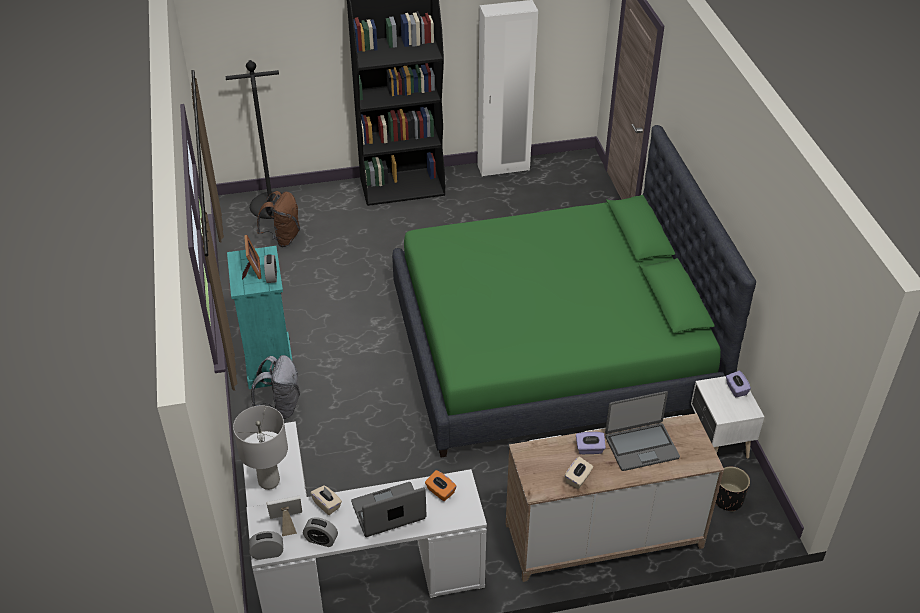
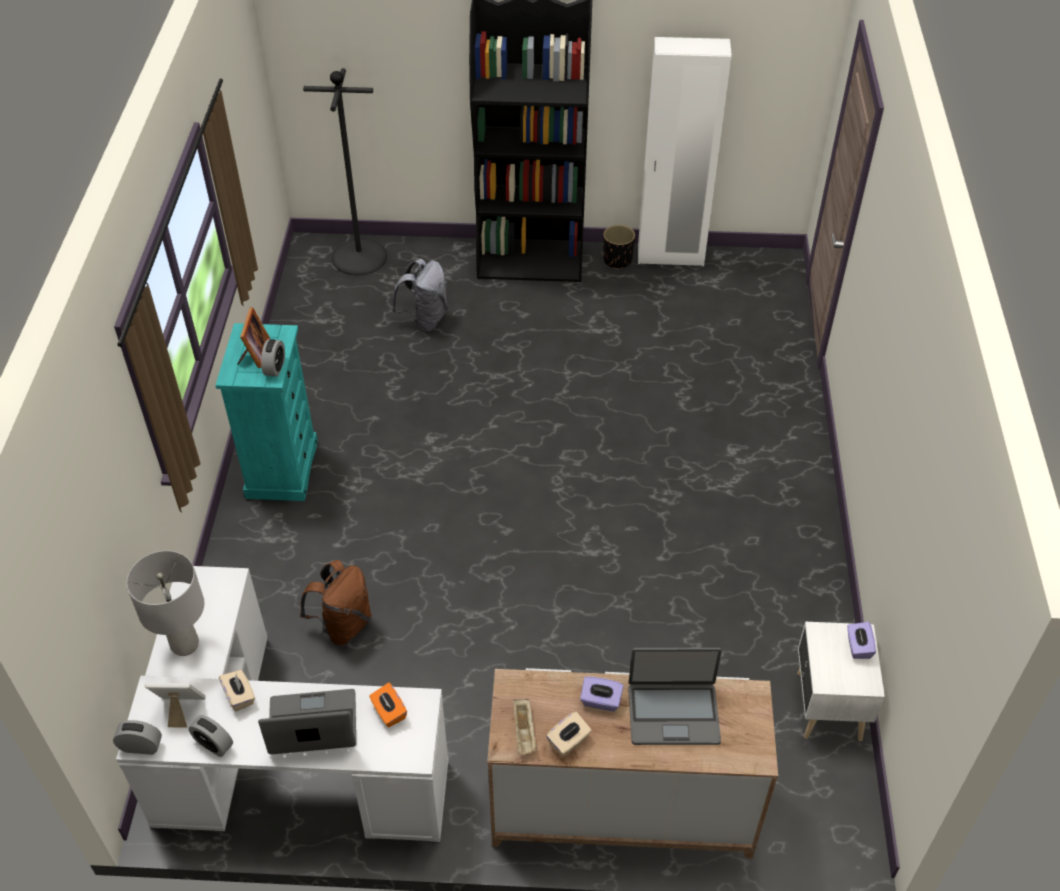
camera: 15 degrees right, 5 degrees up
(281, 406) = (275, 531): grey backpack -> grey backpack (425, 319)
(283, 238) = (358, 304): brown backpack -> brown backpack (343, 625)
(545, 479) = (524, 732): none -> beige tray
(552, 346) = (647, 519): green bed -> none
(728, 499) = (810, 795): black planter -> black planter (617, 260)

